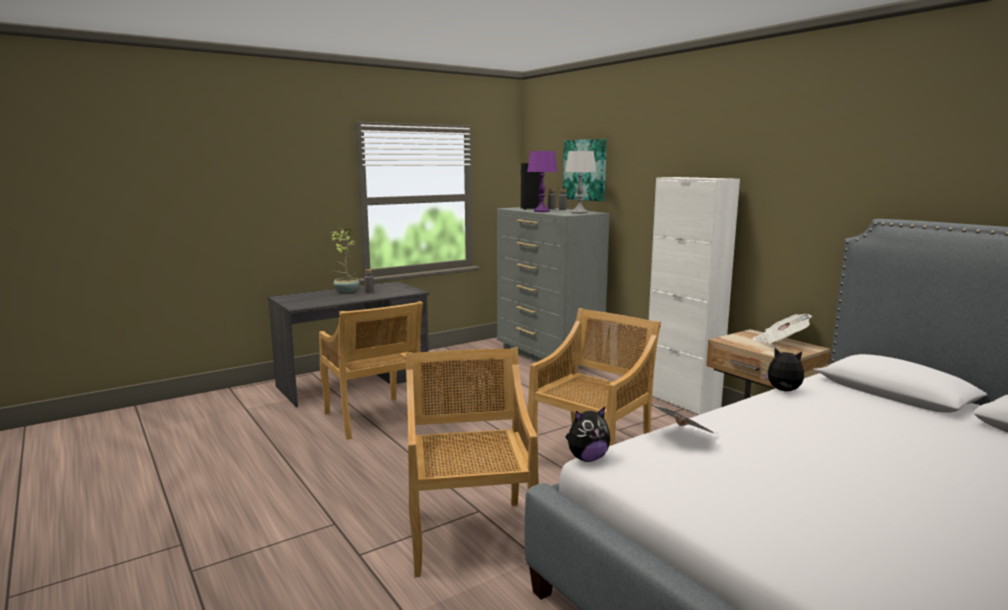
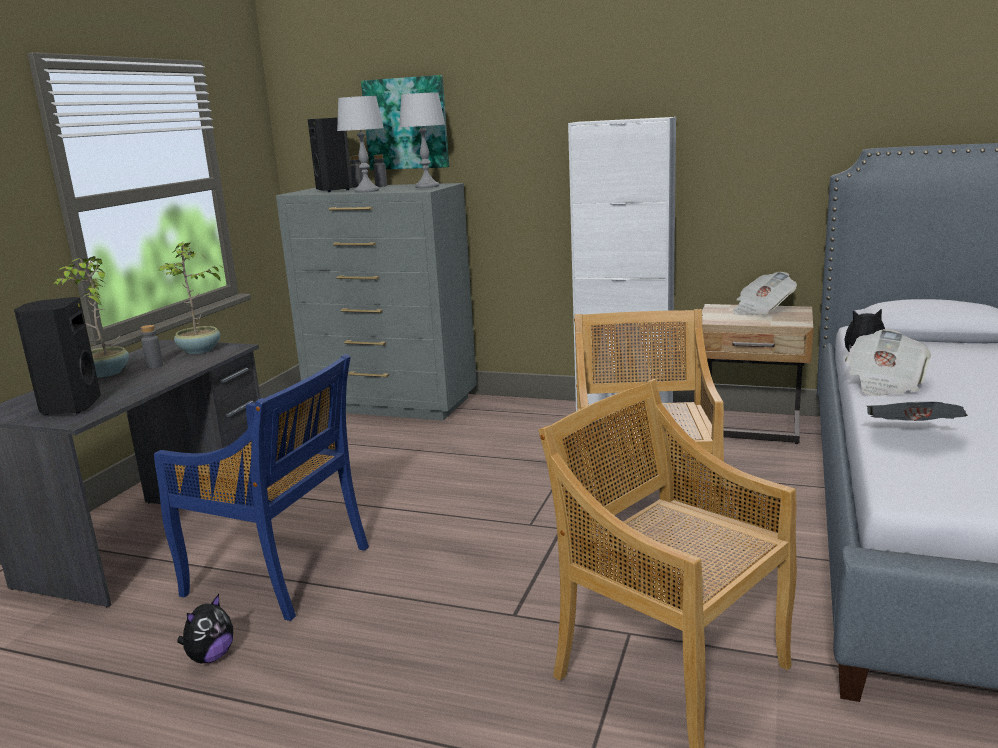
camera: 35 degrees left, 5 degrees up
(306, 301) = (69, 407): none -> black speaker
(374, 418) = (280, 572): beige chair -> blue chair
(399, 289) = (199, 351): none -> potted plant
(541, 211) = (367, 191): purple table lamp -> grey table lamp
(587, 458) = (889, 494): plush toy -> plush toy (210, 657)
(751, 408) = (884, 384): none -> newspaper

